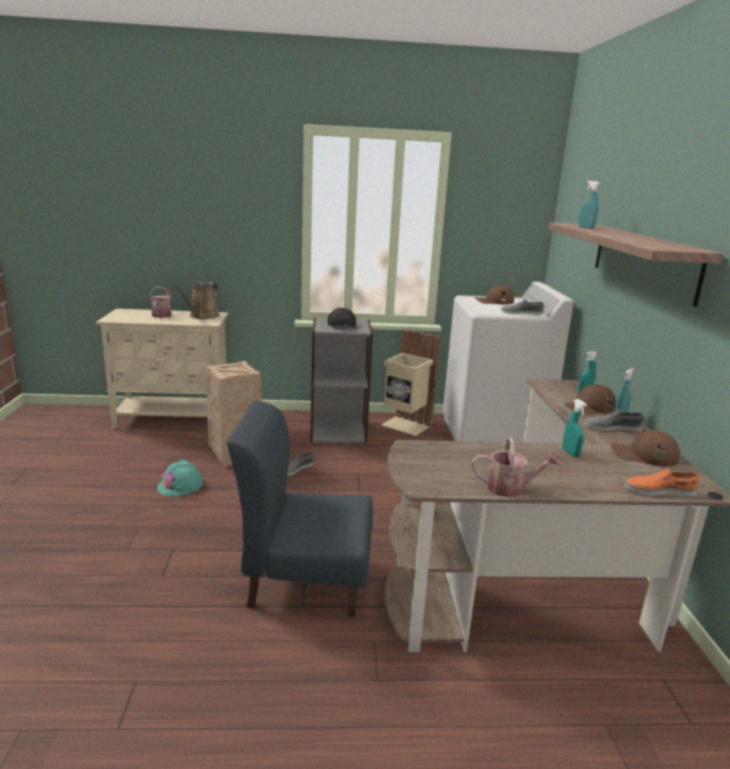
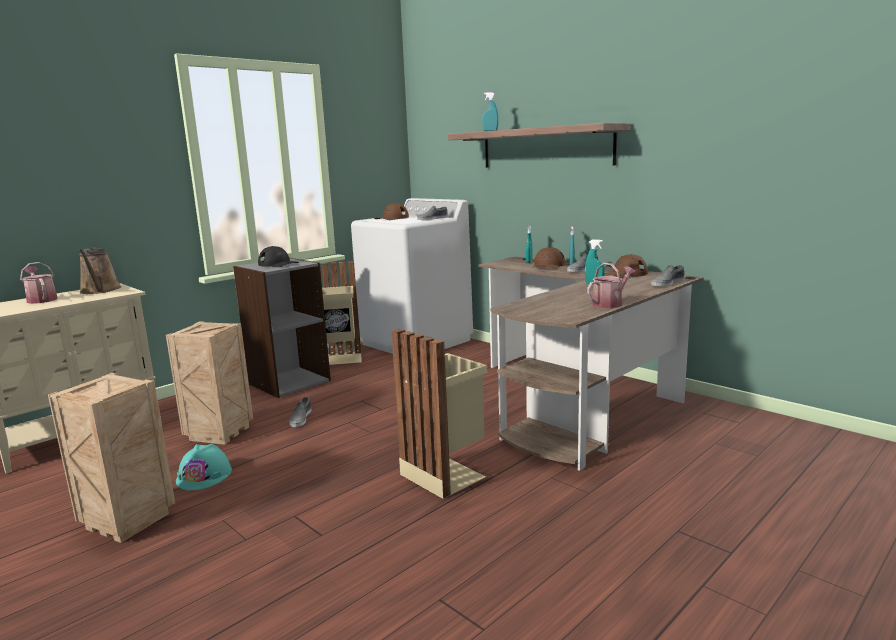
camera: 40 degrees left, 5 degrees down
(104, 495) = (126, 521): none -> crate
(305, 579) = (445, 474): blue chair -> beige trash can
(659, 490) = (667, 283): orange shoe -> grey shoe

